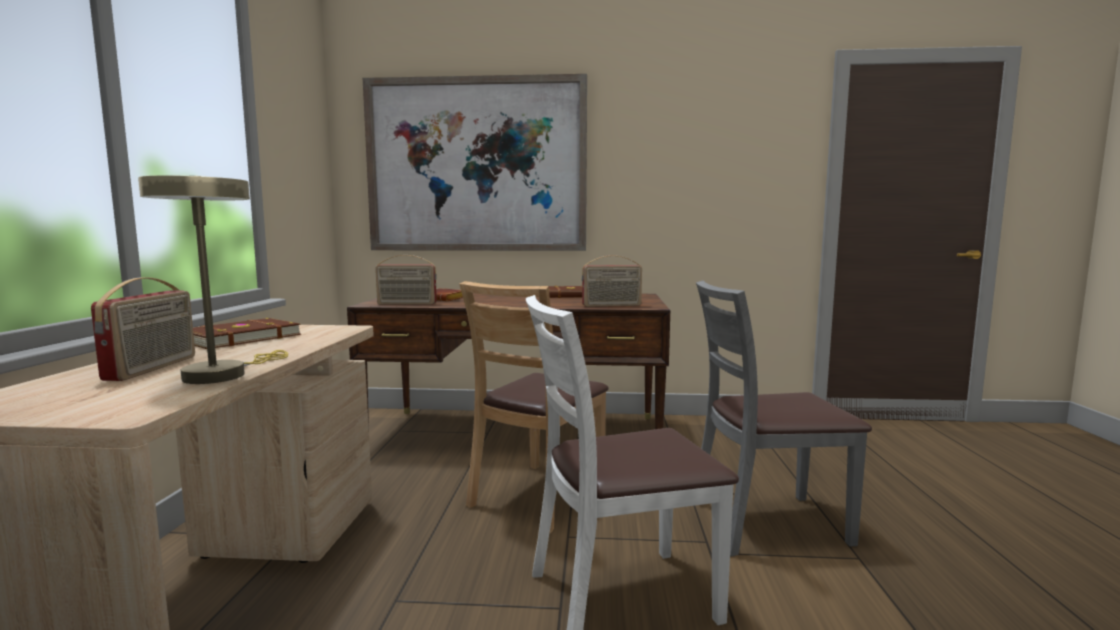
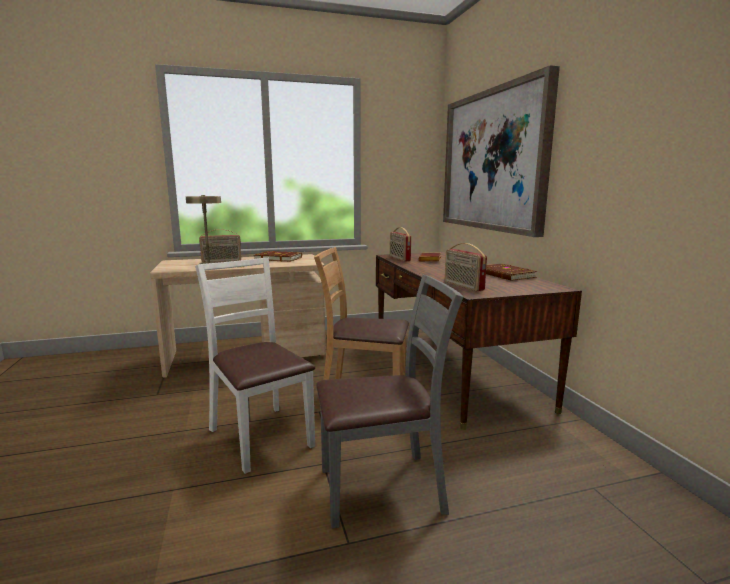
camera: 70 degrees right, 5 degrees up
(766, 523) = (382, 489): grey chair -> grey chair turned 105 degrees clockwise

